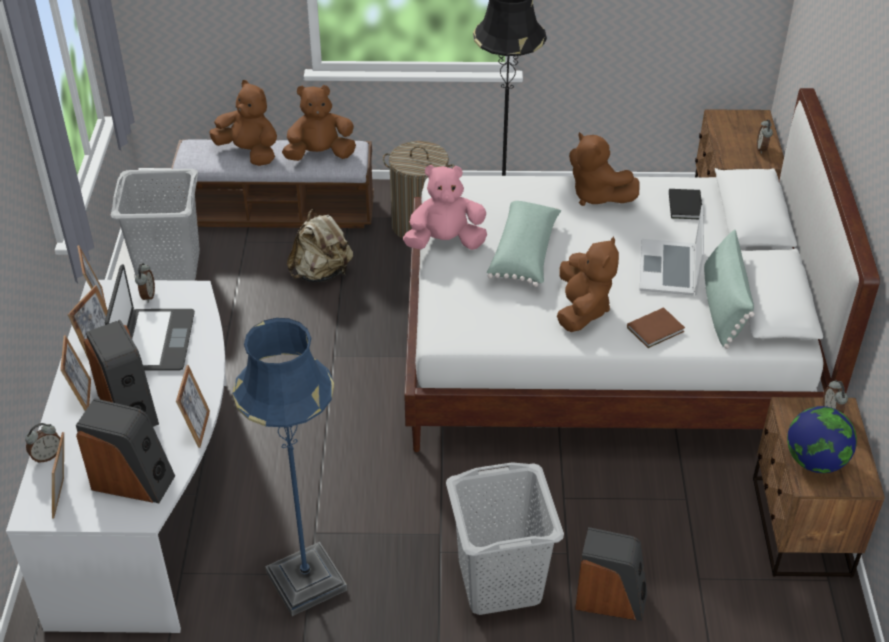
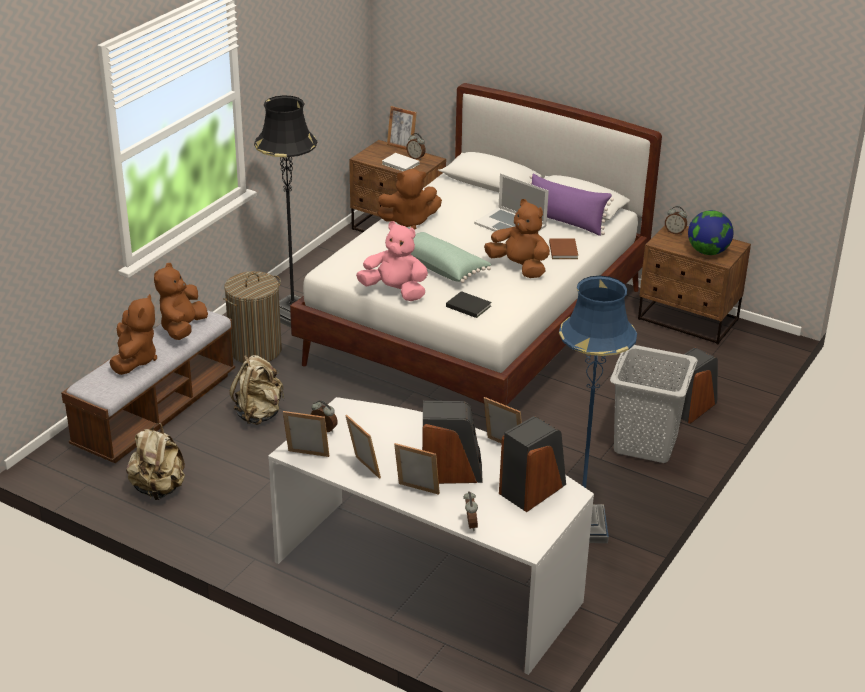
camera: 60 degrees left, 10 degrees down
(65, 498) = (524, 526): picture frame -> picture frame (401, 146)
(155, 341) = (384, 441): laptop -> none
(169, 267) = (158, 489): grey laundry basket -> beige backpack
(249, 152) = (134, 360): brown plush toy -> brown plush toy turned 120 degrees clockwise
(445, 242) = (395, 291): pink plush toy -> pink plush toy turned 90 degrees clockwise
(686, 205) = (455, 196): black book -> black book (468, 305)
(723, 306) = (564, 222): green pillow -> purple pillow
(734, 145) = (400, 164): none -> white book

